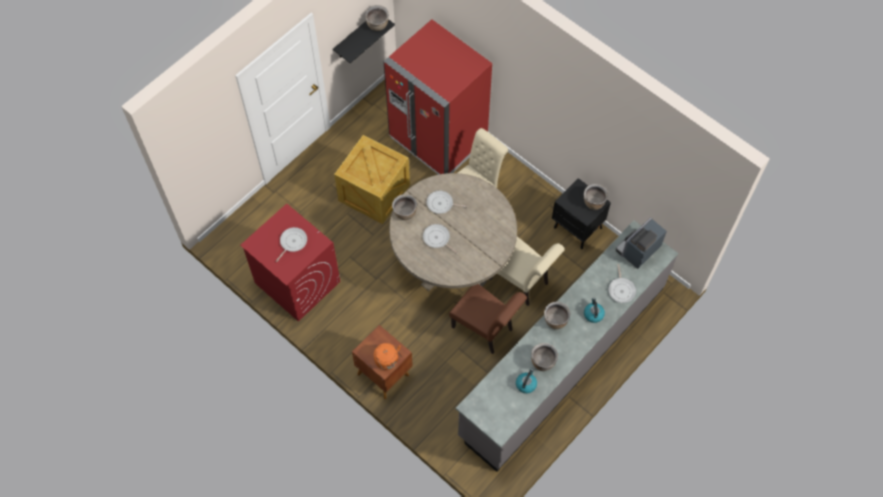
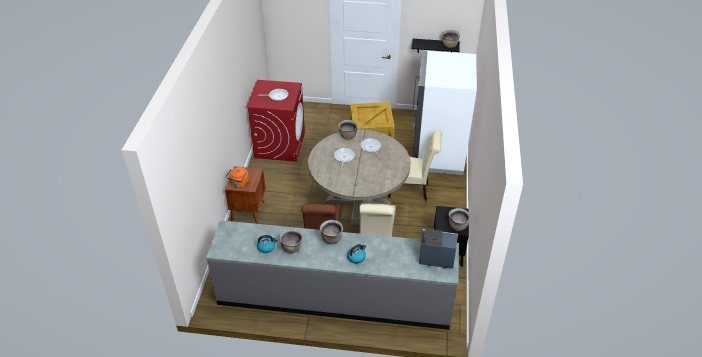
camera: 55 degrees right, 20 degrees down
(438, 139) = (438, 153): red fridge -> white fridge
(621, 289) = (392, 264): frying pan -> none

